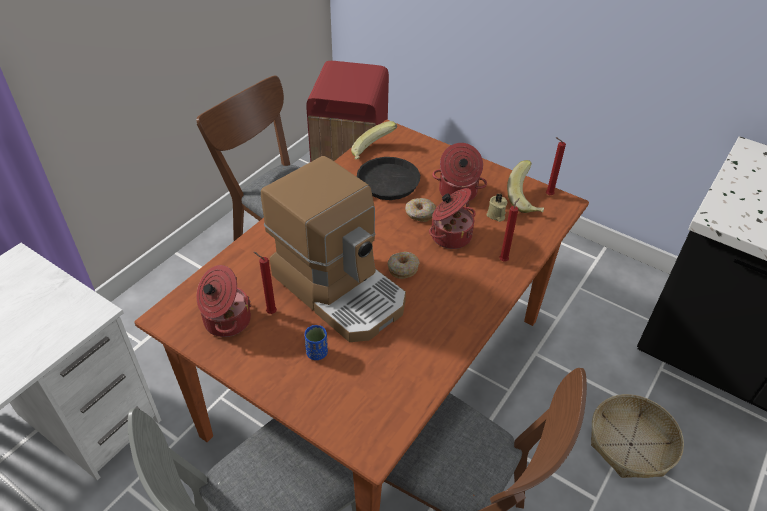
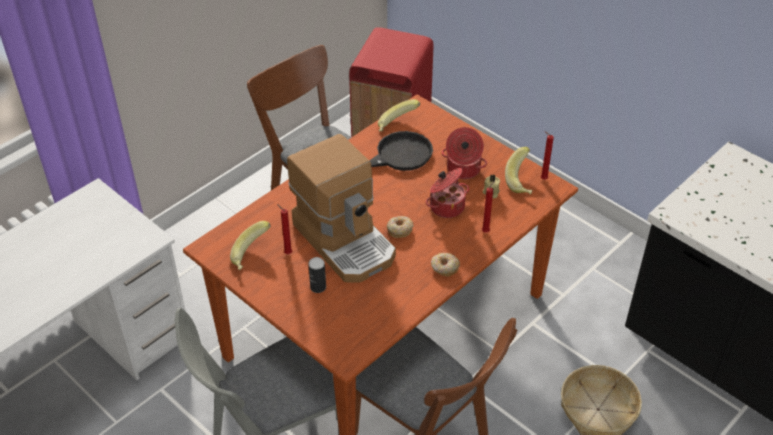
camera: 10 degrees right, 0 degrees up
(226, 320) = (252, 255): cooking pot -> banana
(317, 353) = (318, 287): blue cup -> can
(420, 213) = (425, 185): donut -> donut (444, 267)

